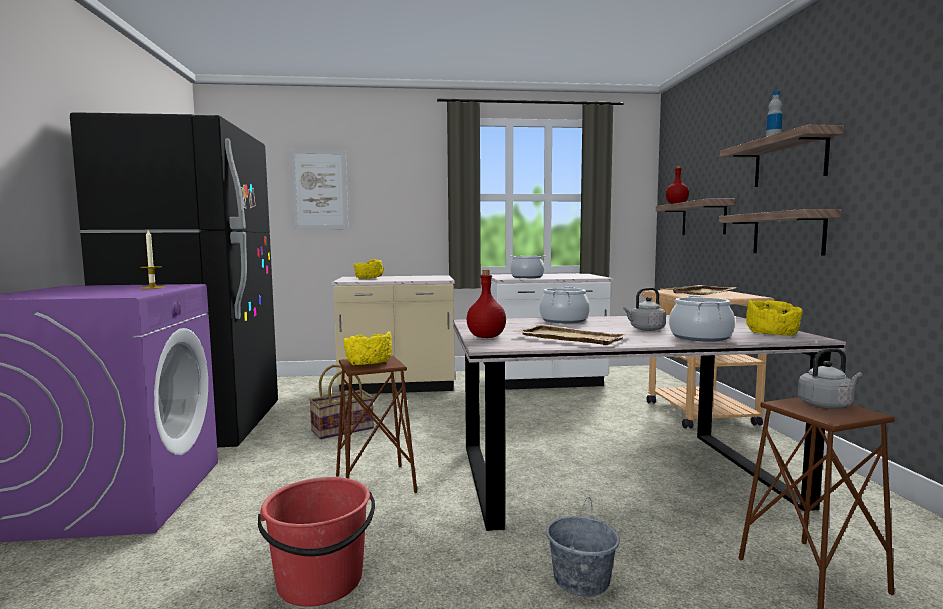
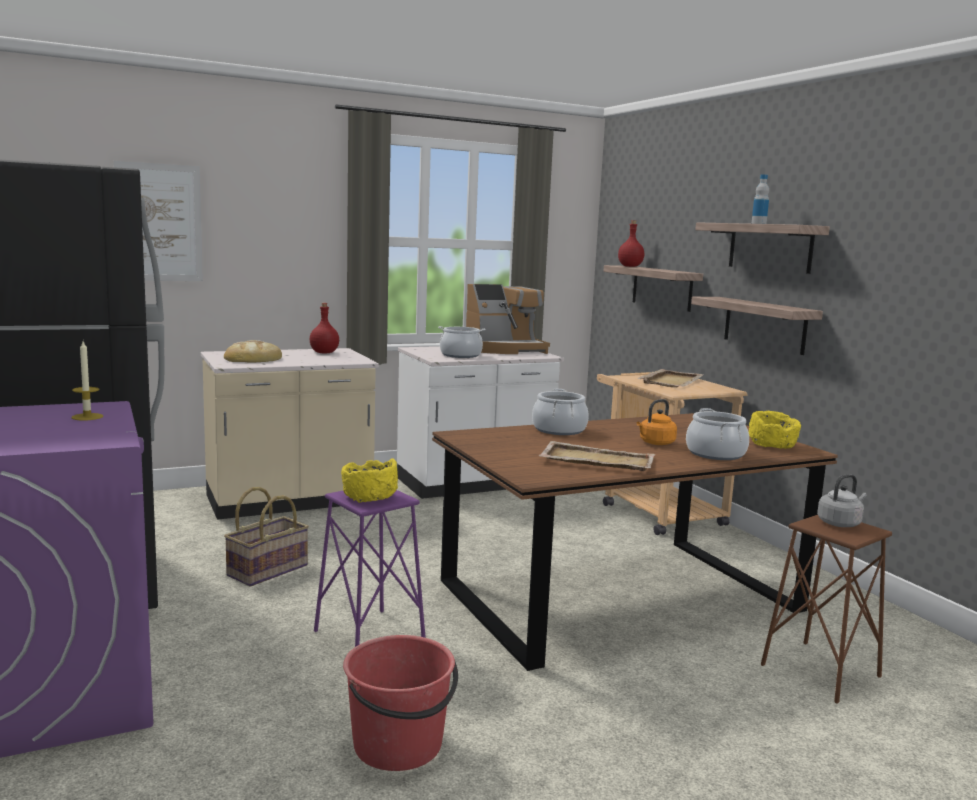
camera: 20 degrees left, 5 degrees up
(369, 278) = (253, 358): yellow bowl -> bread
(375, 484) = (369, 635): brown stool -> purple stool
(485, 337) = (510, 463): red bottle -> red bottle (324, 353)
(569, 275) = (504, 349): none -> coffee machine
(581, 579) = (643, 703): grey bucket -> none
(619, 475) = (621, 596): grey dining table -> brown dining table
(645, 329) = (655, 443): grey kettle -> orange kettle

